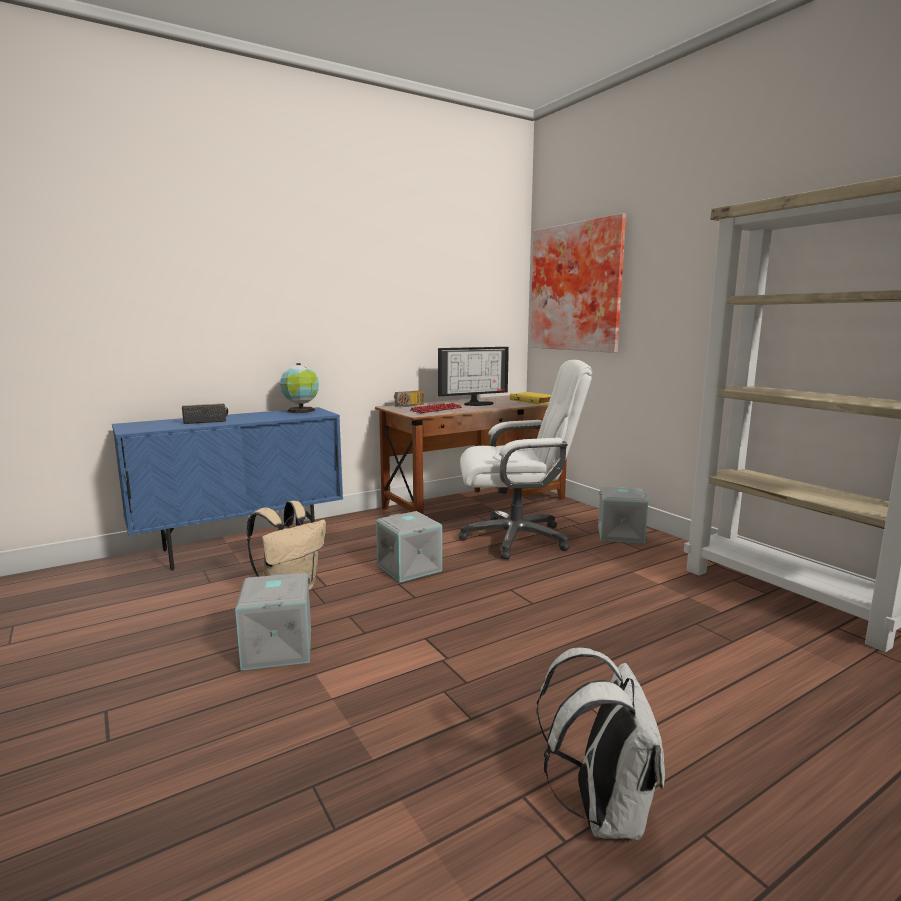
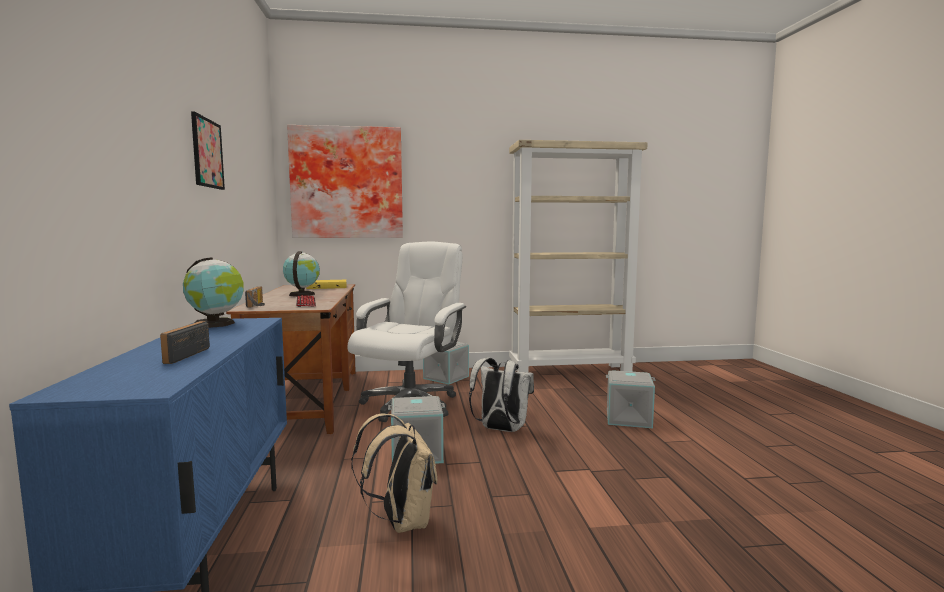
camera: 65 degrees left, 5 degrees down
(276, 648) = (531, 543): grey storage box -> grey storage box (628, 419)
(361, 281) = (207, 153): none -> picture
(478, 403) = (302, 294): monitor -> globe
(602, 810) = (753, 462): white backpack -> white backpack (500, 429)

